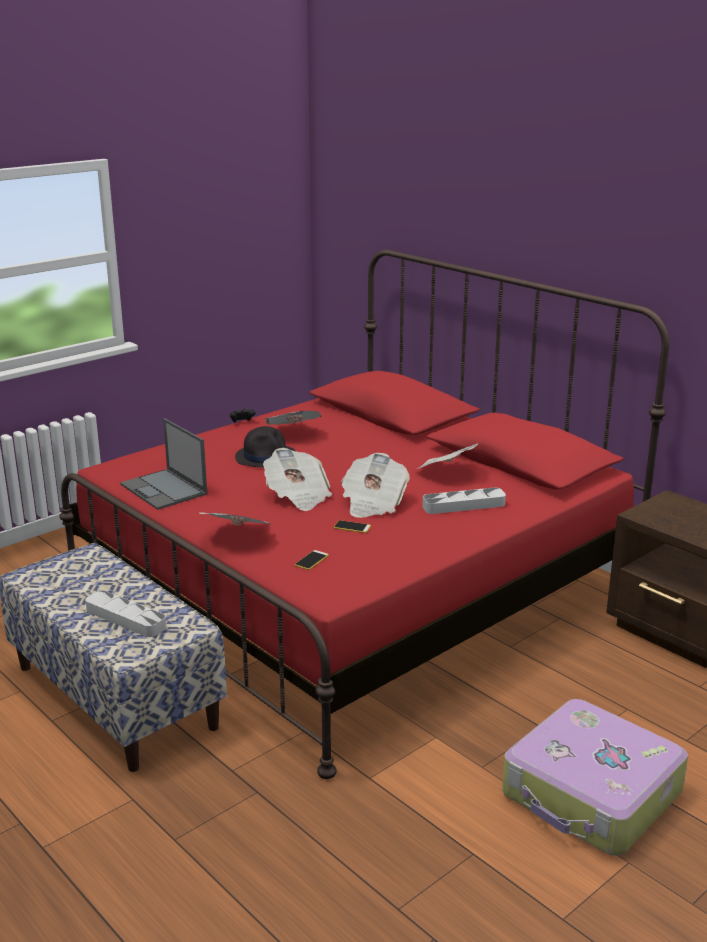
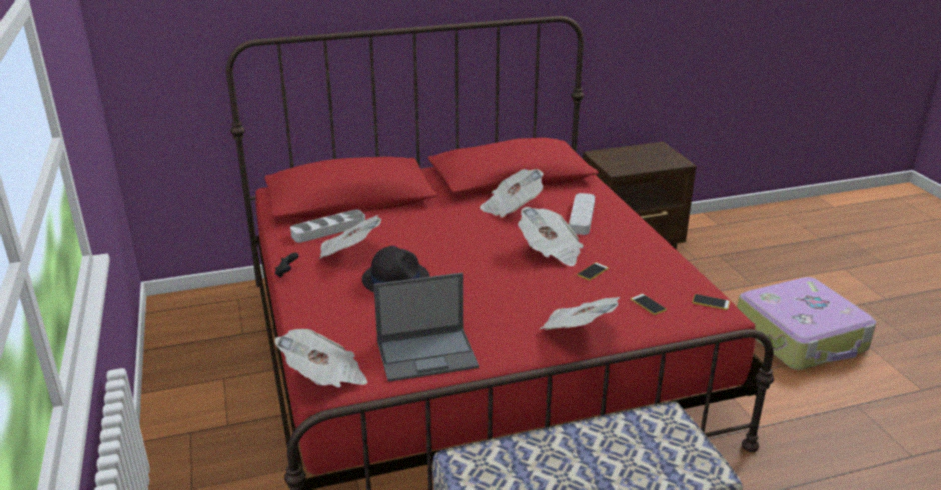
camera: 65 degrees left, 5 degrees up
(125, 618) = (632, 457): grey tray -> grey tray (328, 230)
(298, 496) = (507, 282): newspaper -> newspaper (325, 378)
(343, 590) = (711, 302): none -> phone

